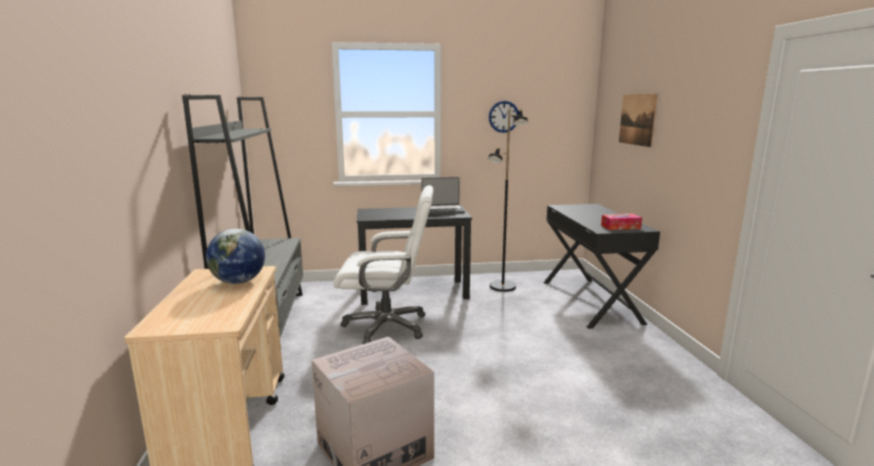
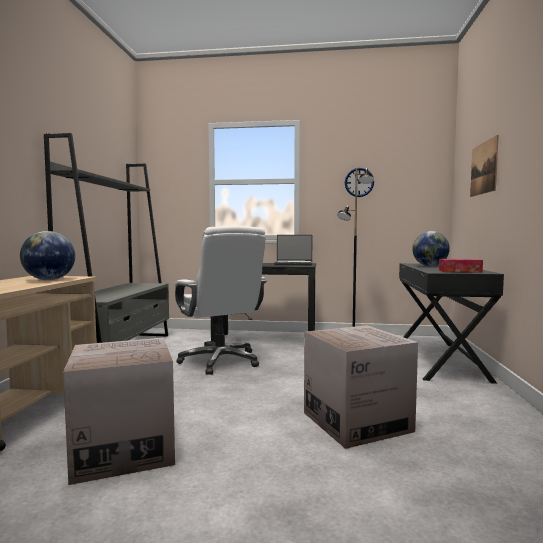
camera: 15 degrees right, 10 degrees down
(387, 326) = (220, 361): white office chair -> white office chair turned 45 degrees clockwise
(557, 385) = (356, 422): none -> cardboard box
(583, 213) = (430, 266): none -> globe

